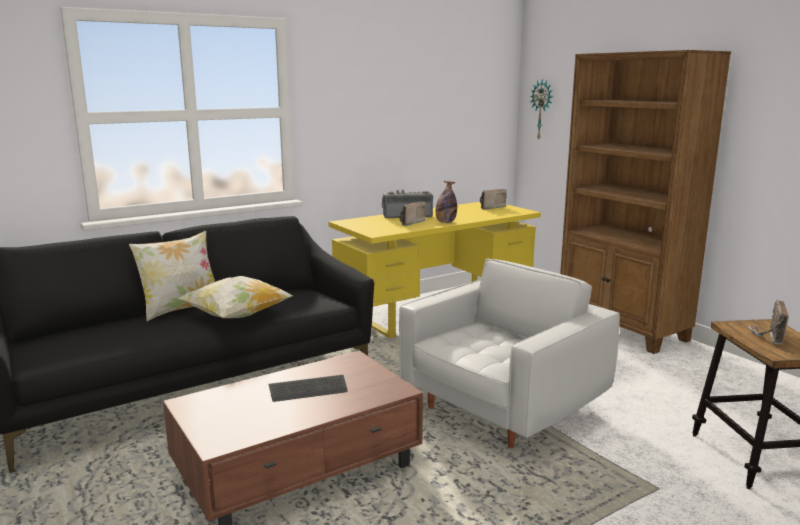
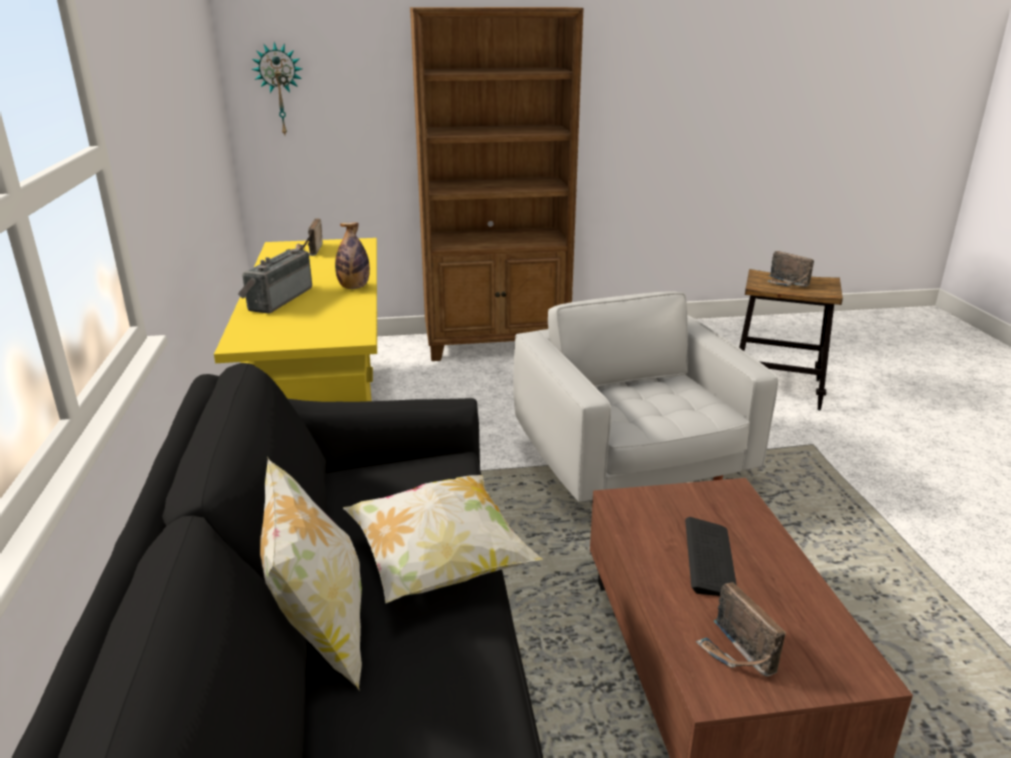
camera: 65 degrees left, 10 degrees up
(409, 223) = (323, 306): radio -> radio (736, 653)

